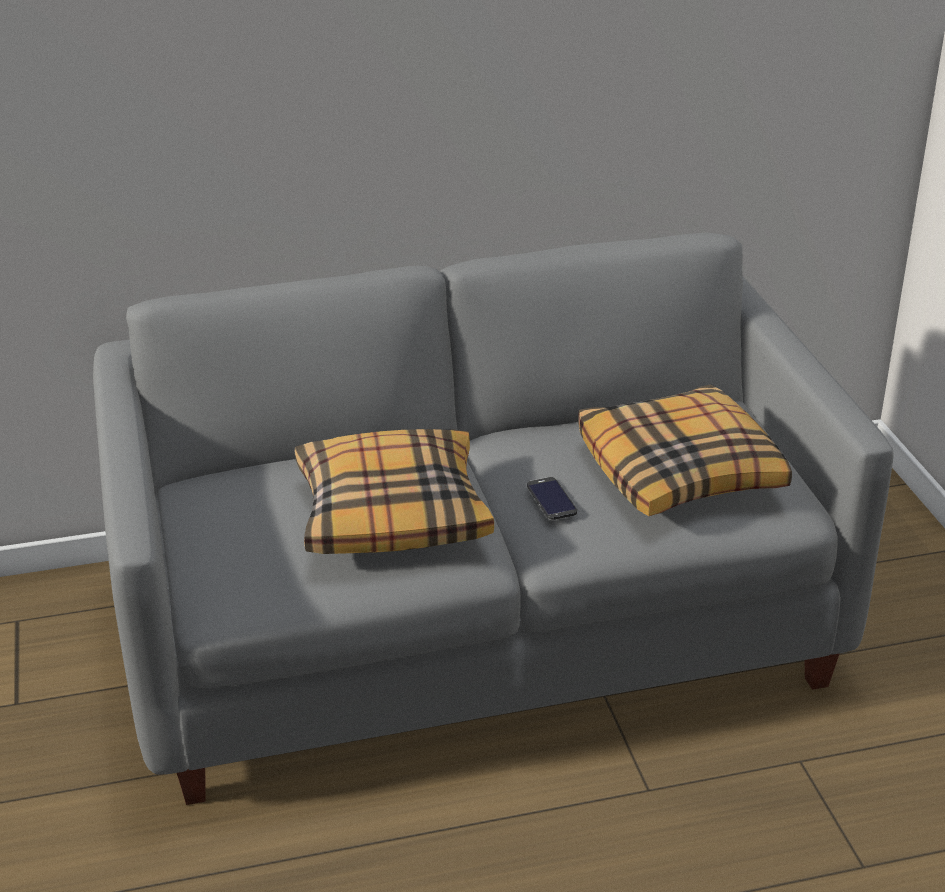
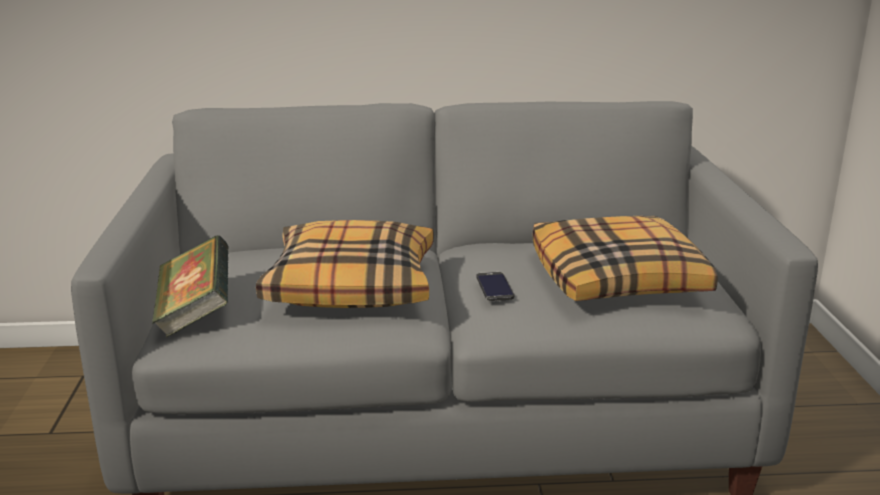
camera: 10 degrees right, 10 degrees down
(224, 569) = (195, 314): none -> book

